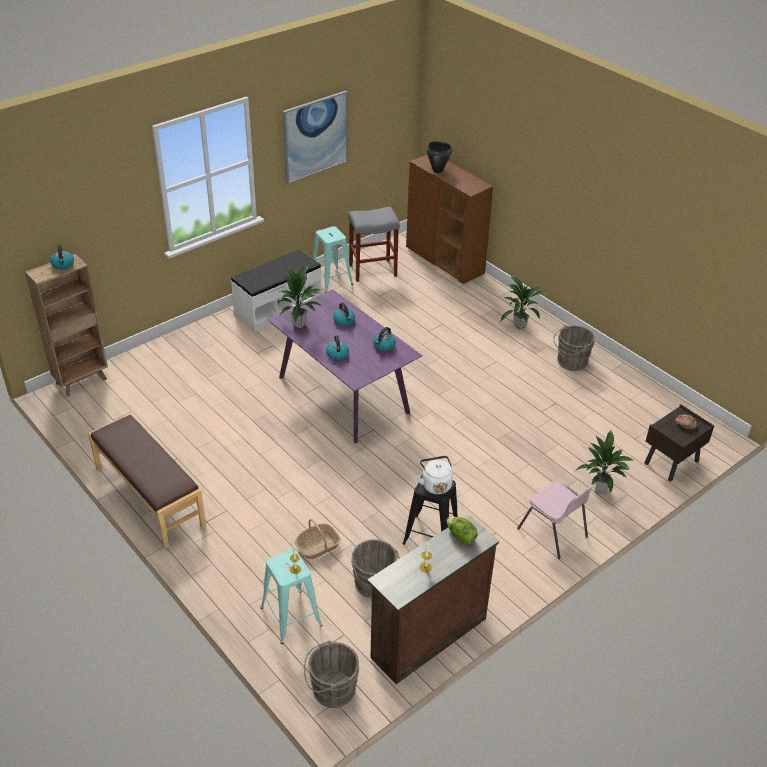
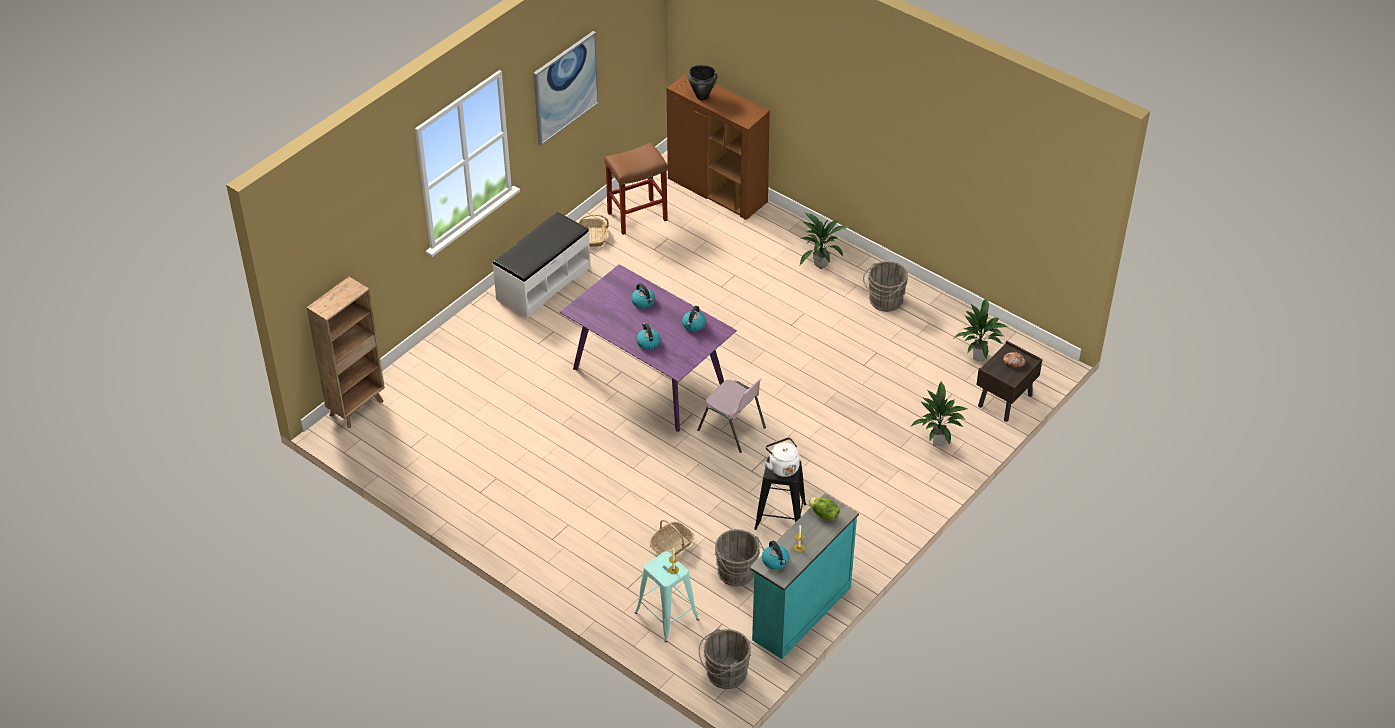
camera: 10 degrees left, 5 degrees up
(63, 265) = (343, 293): kettle -> kettle (775, 561)
(149, 497) = (483, 524): brown bench -> none
(300, 324) = (597, 313): potted plant -> potted plant (979, 356)
(331, 280) = (593, 237): turquoise stool -> basket
(373, 270) = (638, 216): grey stool -> brown stool
(427, 637) = (800, 613): brown dresser -> turquoise dresser
(553, 533) = (899, 494): pink chair -> pink chair (732, 429)

